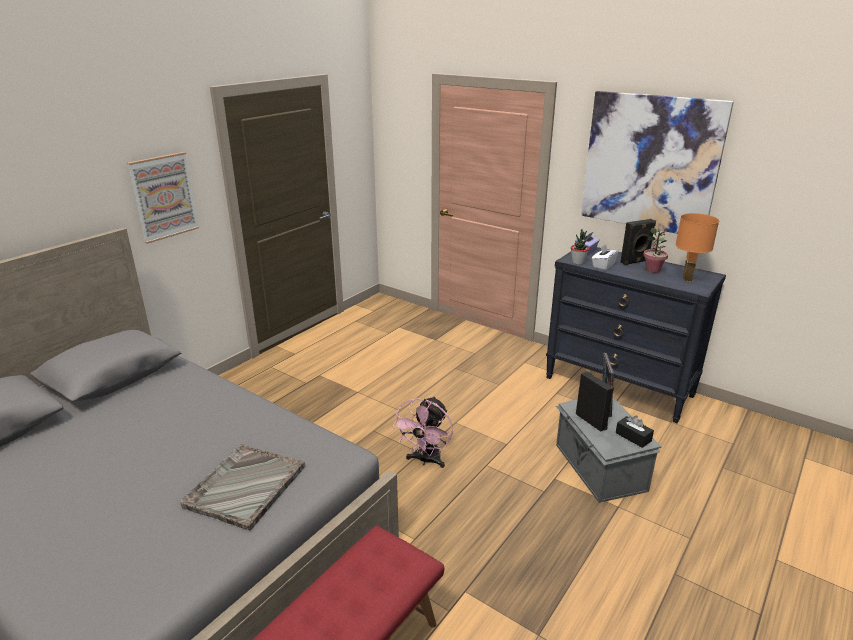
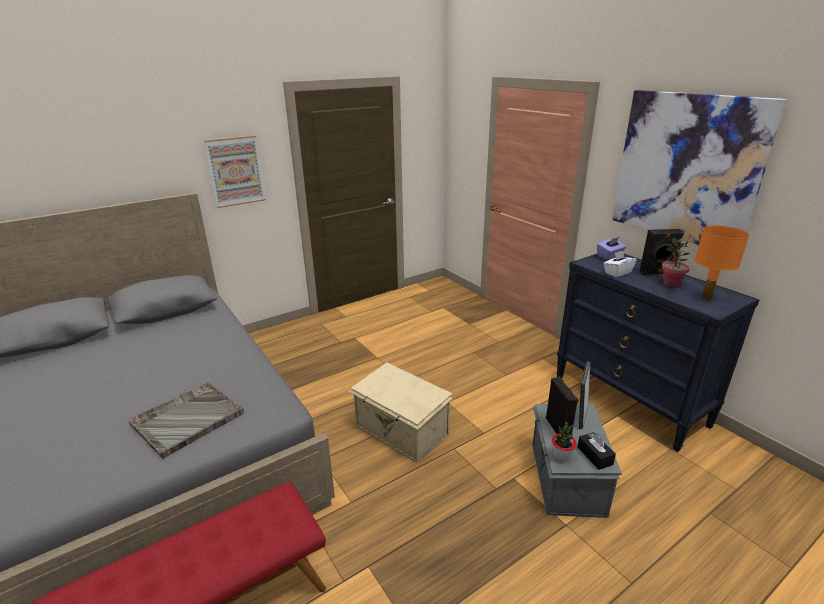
camera: 20 degrees right, 0 degrees up
(426, 460) = (401, 431): pink fan -> beige storage box
(578, 262) = (592, 266): potted plant -> potted plant (561, 457)

